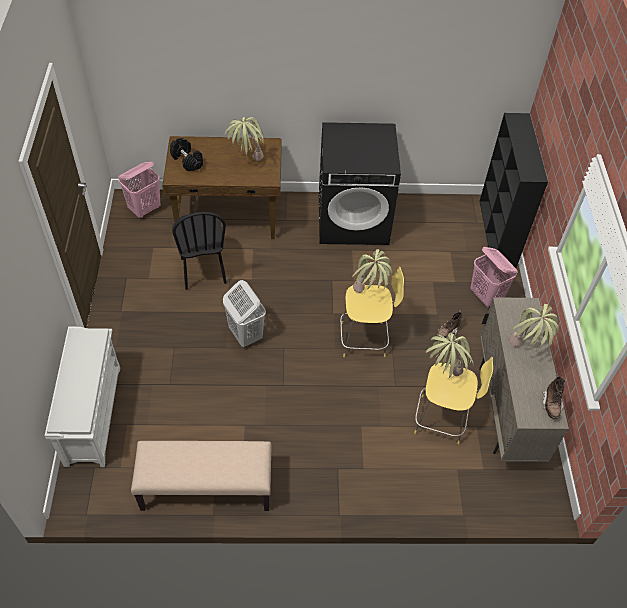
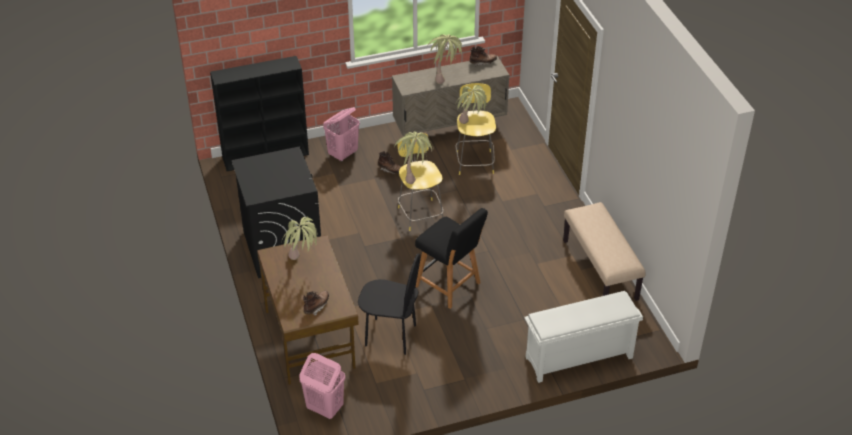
camera: 105 degrees left, 10 degrees down
(187, 160) = (316, 306): black dumbbell -> brown boot
(202, 271) = (390, 336): black chair -> black chair turned 45 degrees clockwise
(245, 334) = (450, 286): white laundry basket -> black stool

